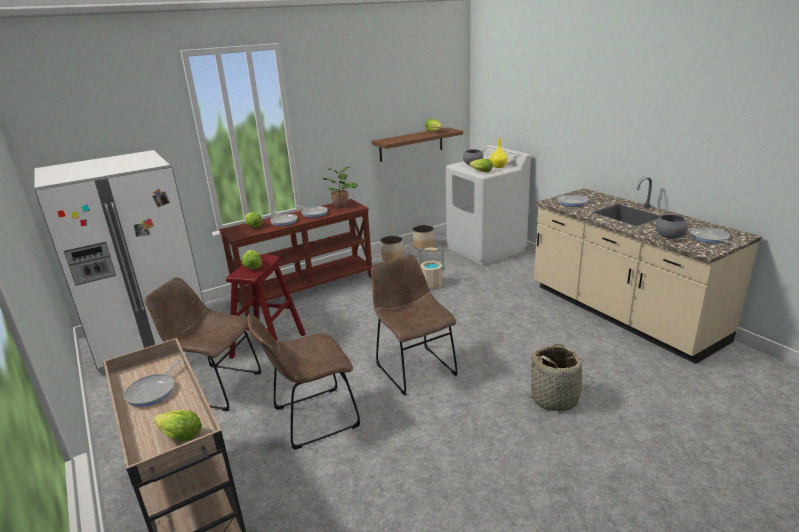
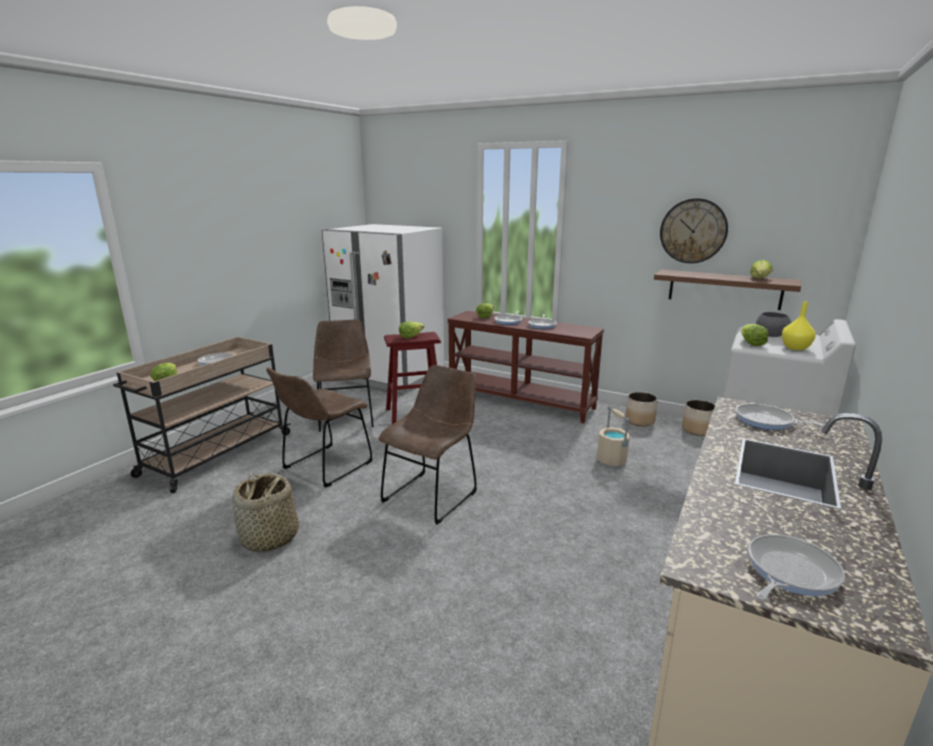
camera: 60 degrees right, 5 degrees down
(311, 419) = (324, 467): brown chair -> brown chair turned 90 degrees counterclockwise
(341, 205) = (578, 329): potted plant -> none
(386, 107) = (693, 231): none -> wall clock
(555, 398) = (440, 614): basket -> basket (269, 538)
(669, 237) = (727, 520): grey bowl -> none

